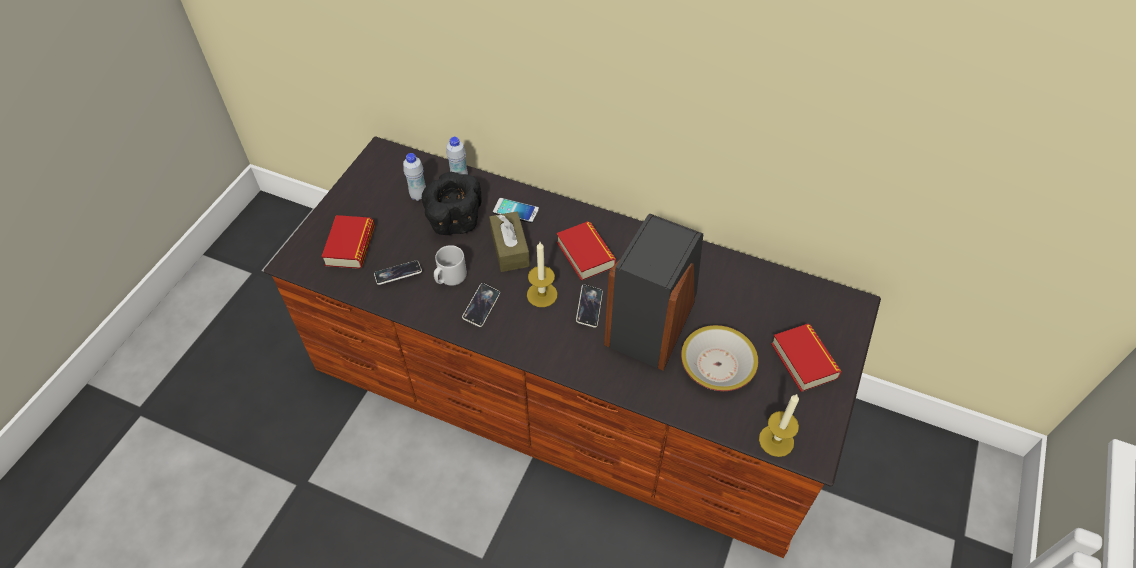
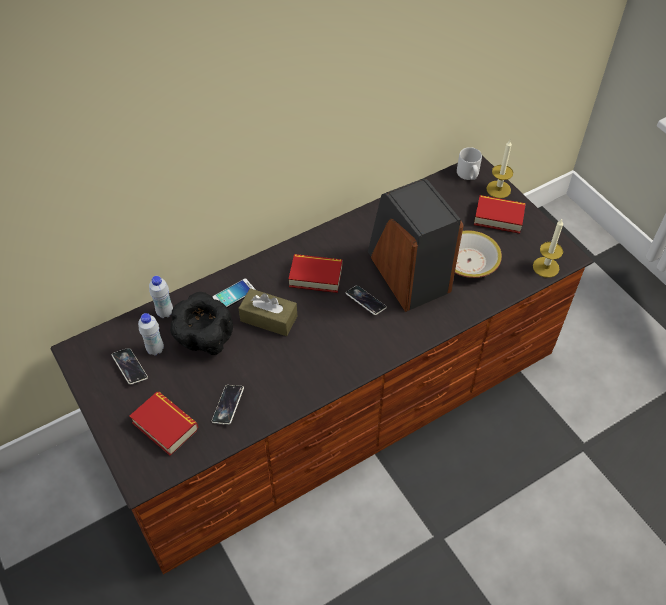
camera: 55 degrees left, 0 degrees up
(450, 277) = (262, 372): grey mug -> grey mug (468, 175)
(481, 306) = (309, 366): phone -> phone (130, 367)
(542, 294) = (330, 323): candle -> candle (498, 189)

